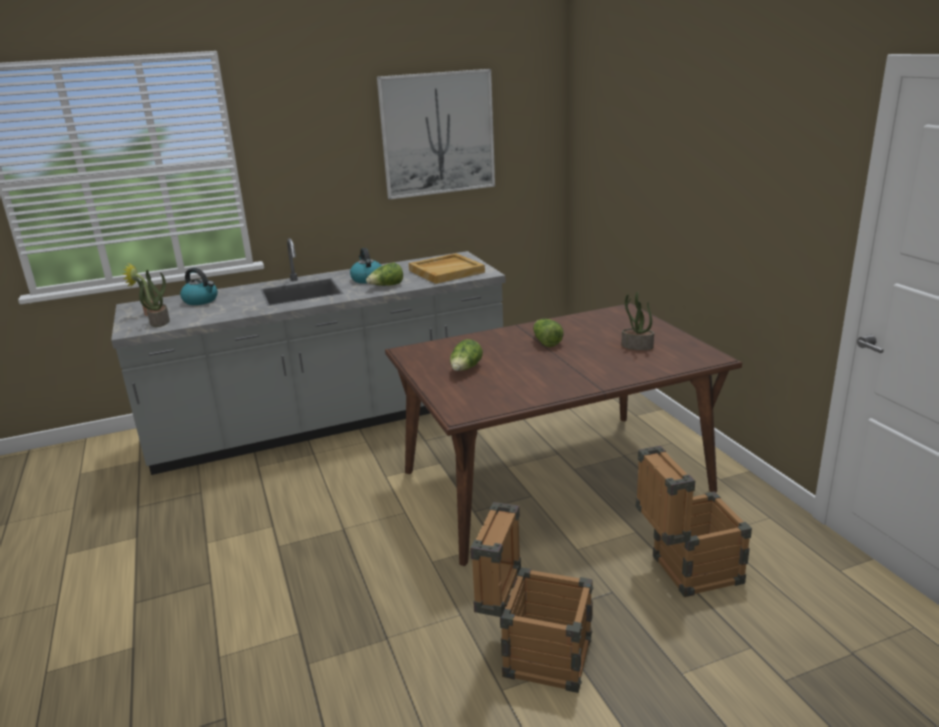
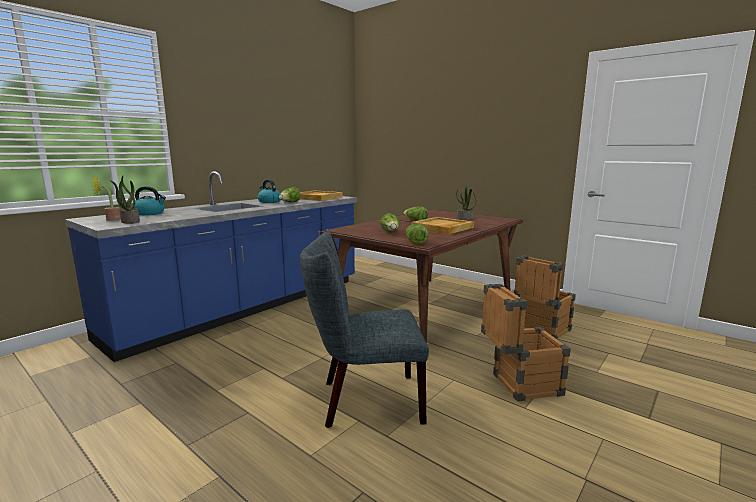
camera: 30 degrees left, 10 degrees down
(329, 609) = (364, 401): none -> grey chair
(332, 420) = (245, 307): grey counter -> blue counter
(438, 134) = (292, 118): picture -> none
(457, 405) = (415, 242): none -> lettuce
(555, 370) = (442, 228): none -> beige tray

